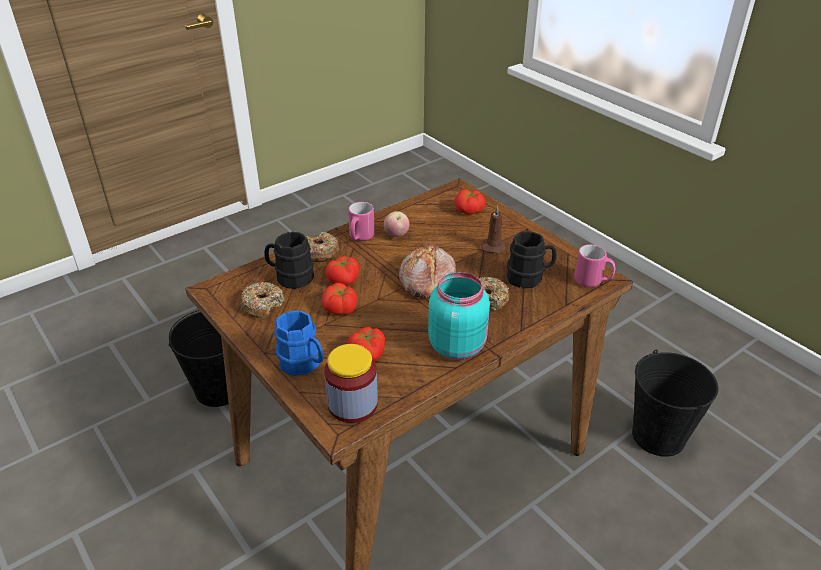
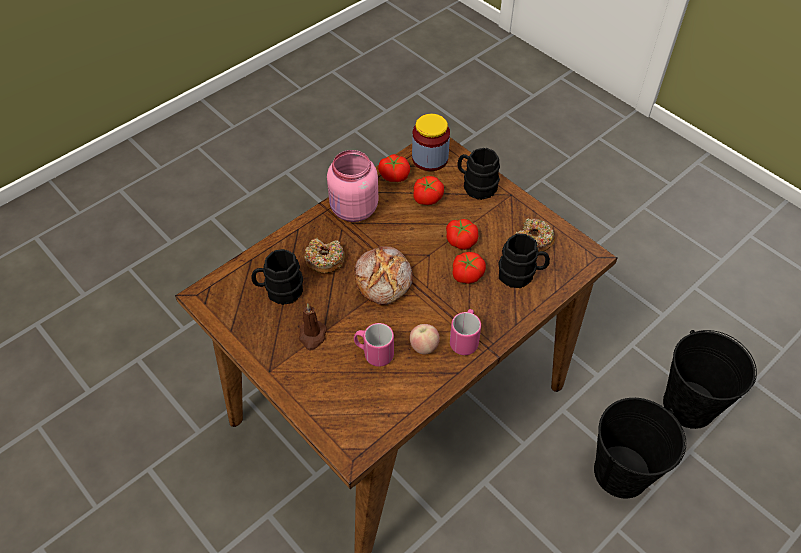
camera: 175 degrees right, 15 degrees up
(303, 364) = (476, 186): blue mug -> black mug
(319, 252) = (503, 312): donut -> none
(458, 345) = (353, 210): turquoise jar -> pink jar
(469, 211) = (338, 401): tomato -> tomato (394, 175)
(592, 281) = (216, 290): pink mug -> pink mug (373, 353)
(658, 435) = (147, 446): black bucket -> black bucket (688, 405)

